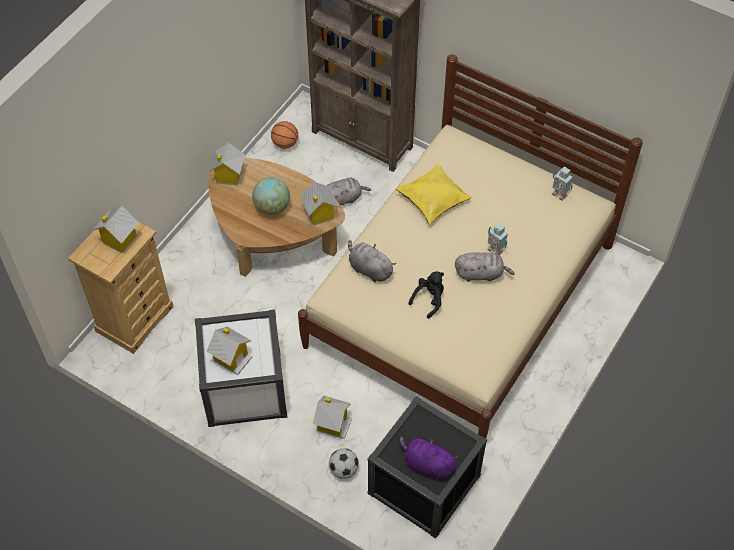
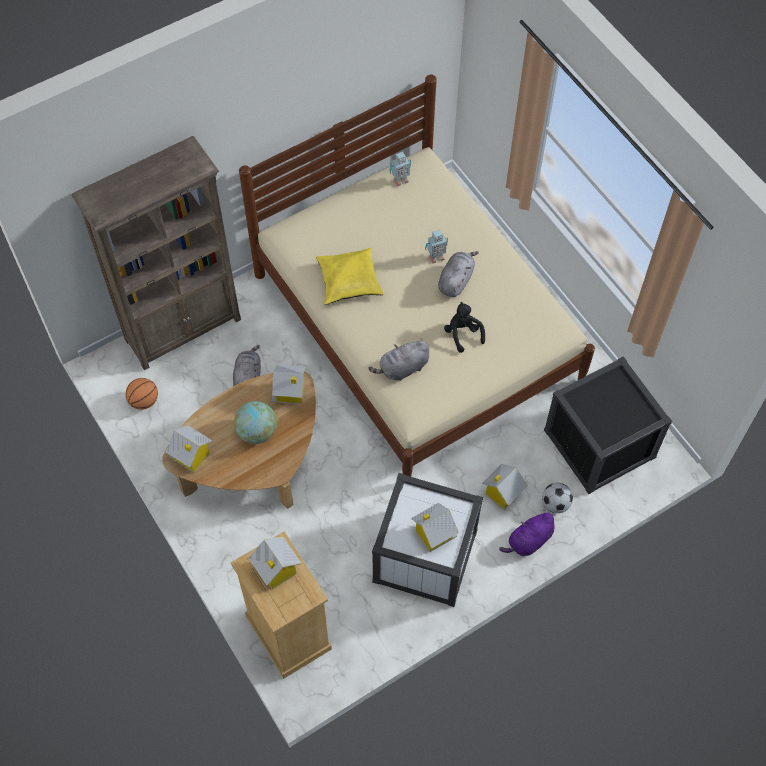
camera: 65 degrees left, 5 degrees up
(427, 464) = (625, 414): purple plush toy -> purple plush toy (529, 541)

